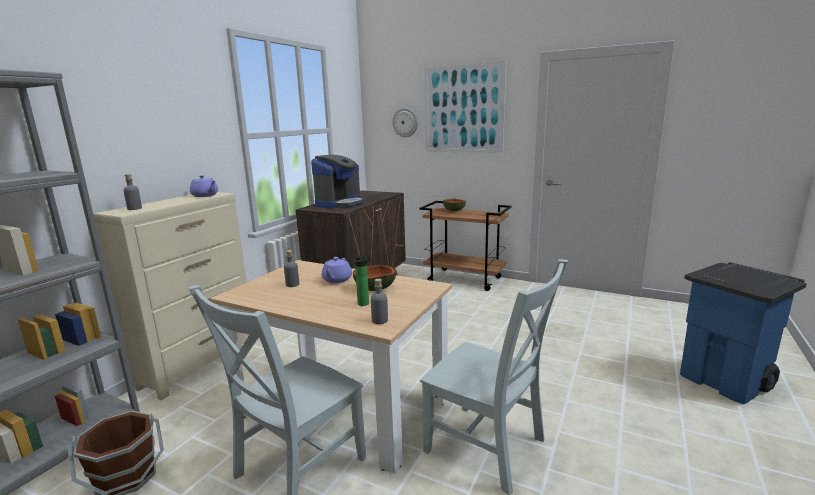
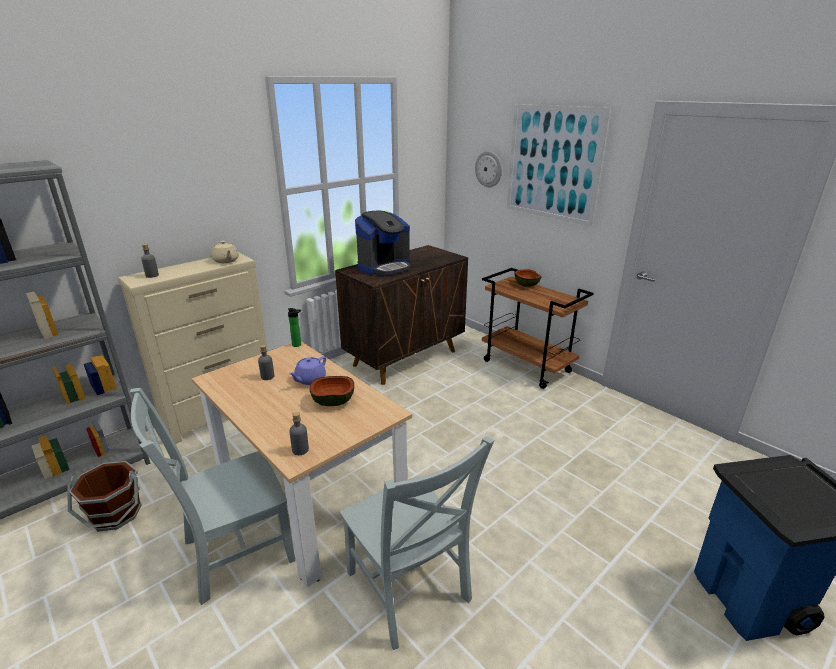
camera: 20 degrees right, 10 degrees up
(205, 195) = (226, 261): purple teapot -> beige teapot
(365, 303) = (307, 421): bottle -> bottle (298, 345)

